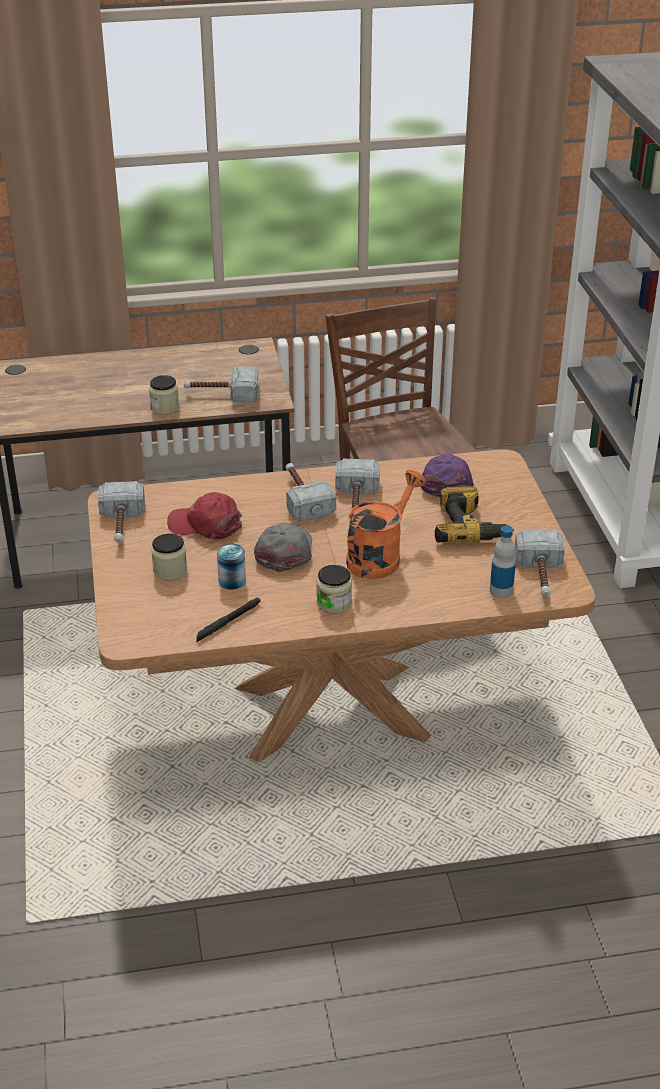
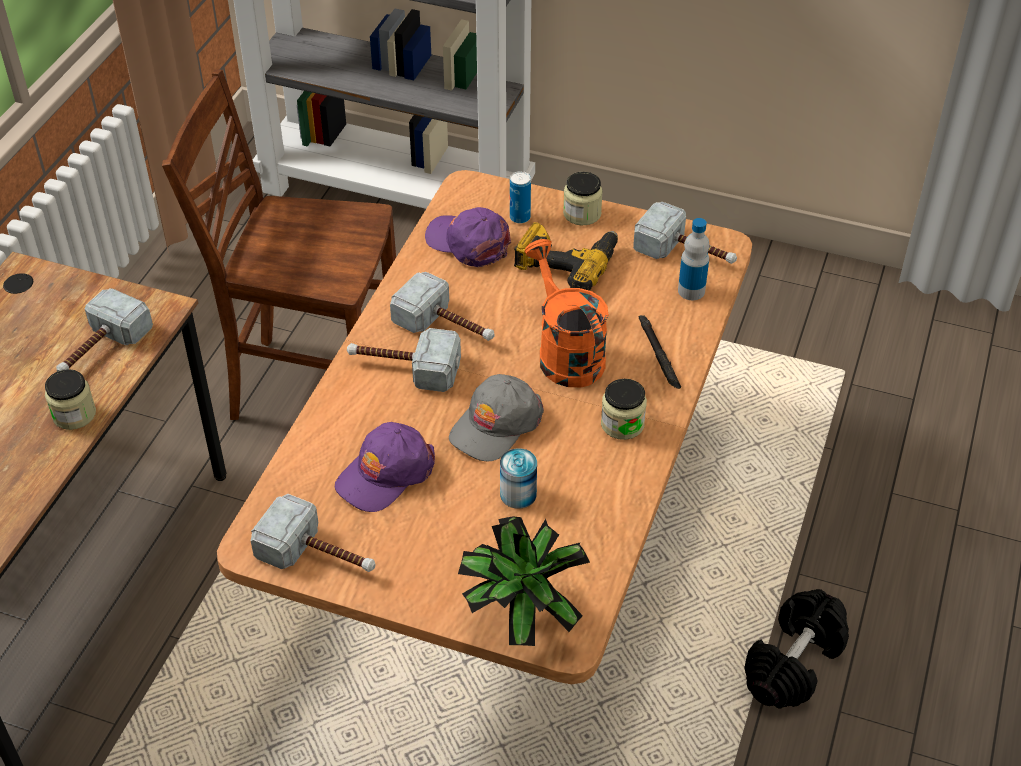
camera: 60 degrees left, 10 degrees up
(129, 617) = (520, 619): none -> potted plant
(170, 570) = (455, 543): jar -> jar (582, 214)
(205, 524) = (385, 474): red cap -> purple cap
(227, 622) = (595, 529): black flashlight -> black flashlight (658, 355)
(285, 551) = (495, 425): grey cap -> grey cap turned 90 degrees counterclockwise
(355, 898) = (793, 664): none -> black dumbbell
(495, 492) = (520, 217): none -> can

